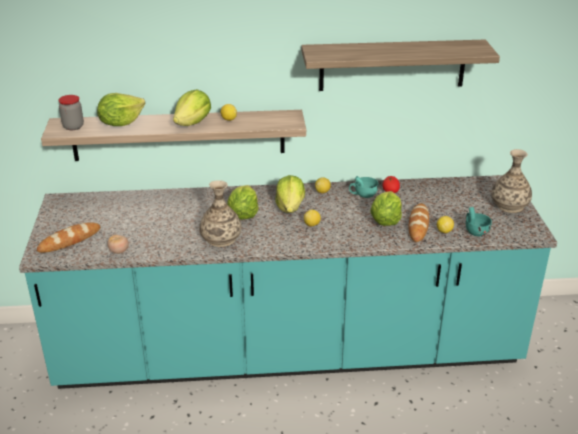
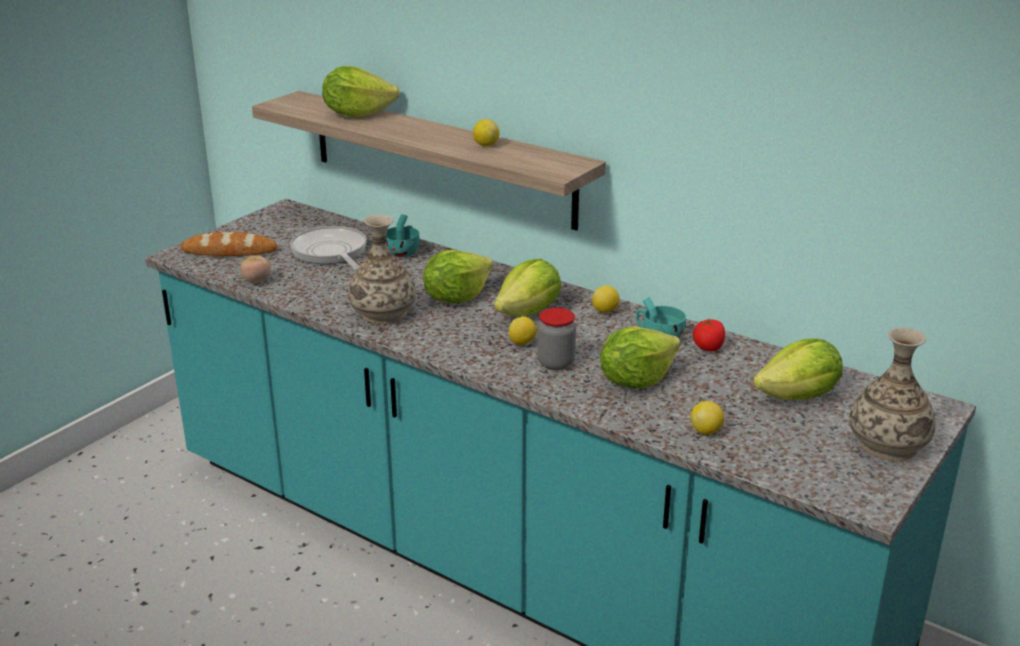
camera: 40 degrees right, 5 degrees down
(73, 127) = (303, 104): jar -> jar (556, 363)
(133, 217) = (330, 253): none -> frying pan
(193, 123) = (435, 136): lettuce -> lettuce (799, 397)
(392, 65) = (754, 115): shelf -> none
(418, 225) = (677, 406): bread -> none
(475, 231) = (759, 452): turquoise cup -> turquoise cup (403, 252)

